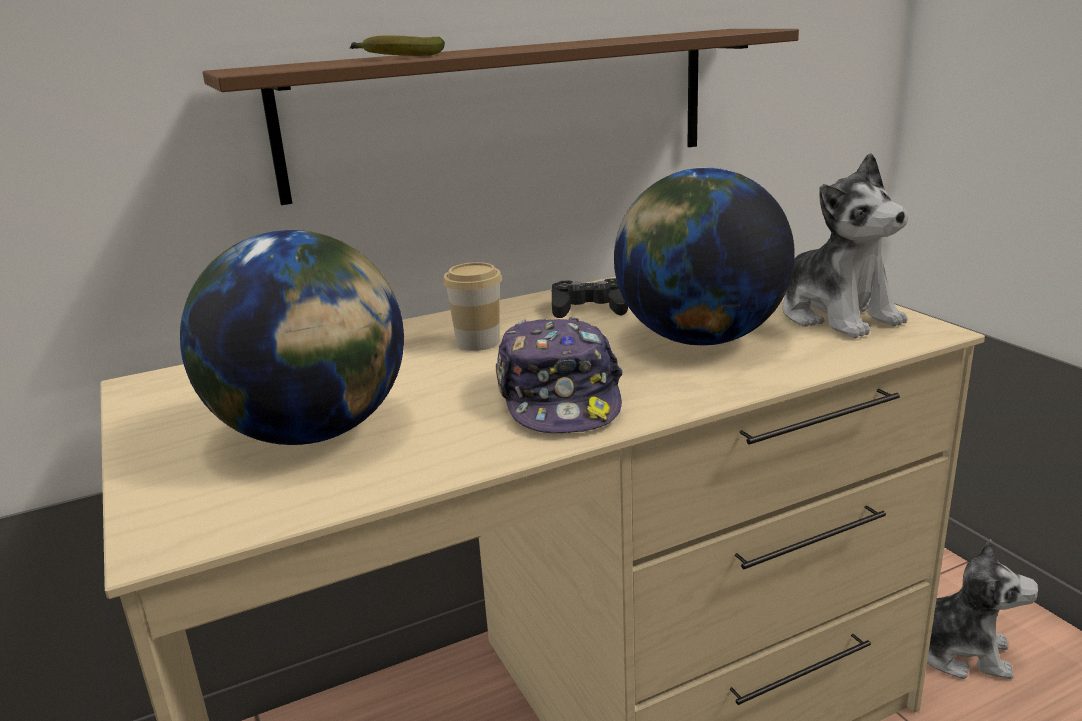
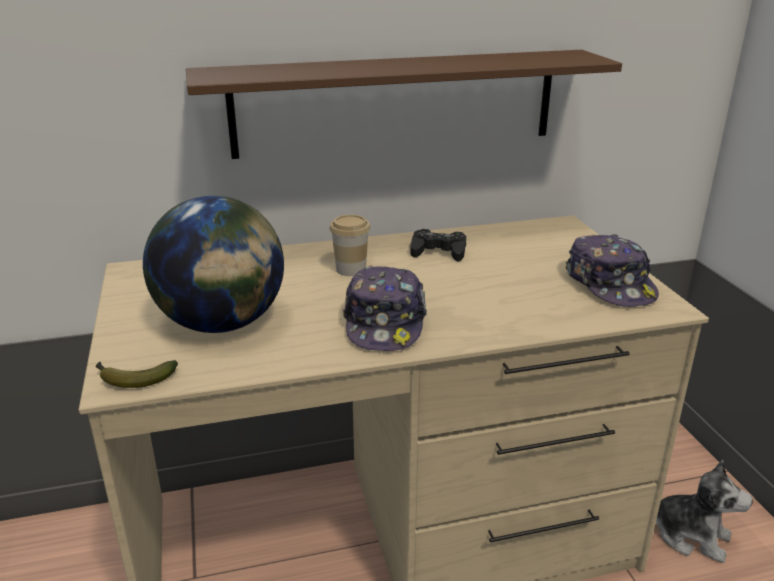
camera: 10 degrees right, 5 degrees up
(397, 57) = (314, 70): banana -> banana (133, 379)
(699, 339) = (501, 290): globe -> none
(836, 315) = (610, 284): plush toy -> cap

